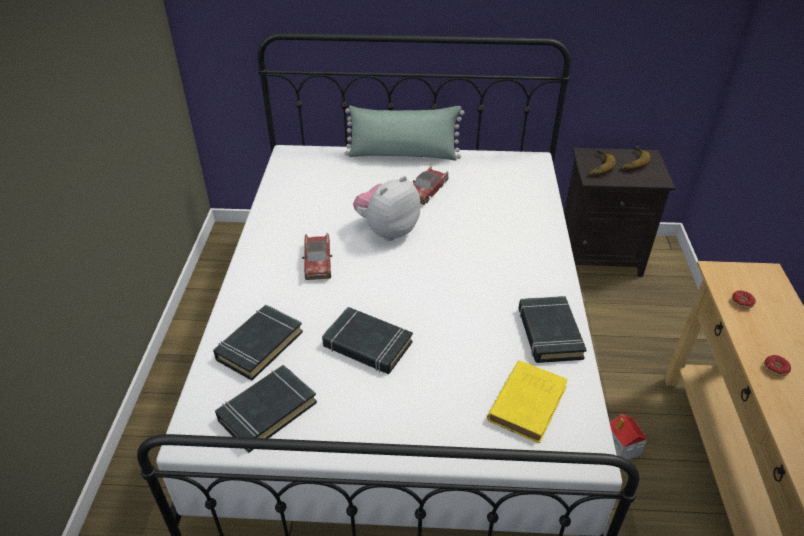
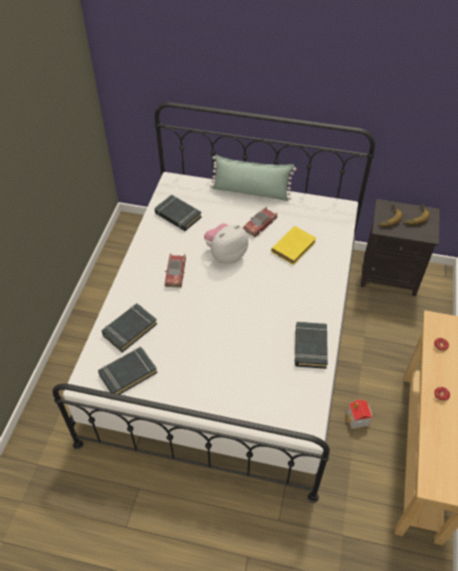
camera: 10 degrees right, 10 degrees up
(367, 345) = (194, 338): black book -> black book (177, 215)
(528, 402) = (282, 391): yellow book -> yellow book (294, 246)

